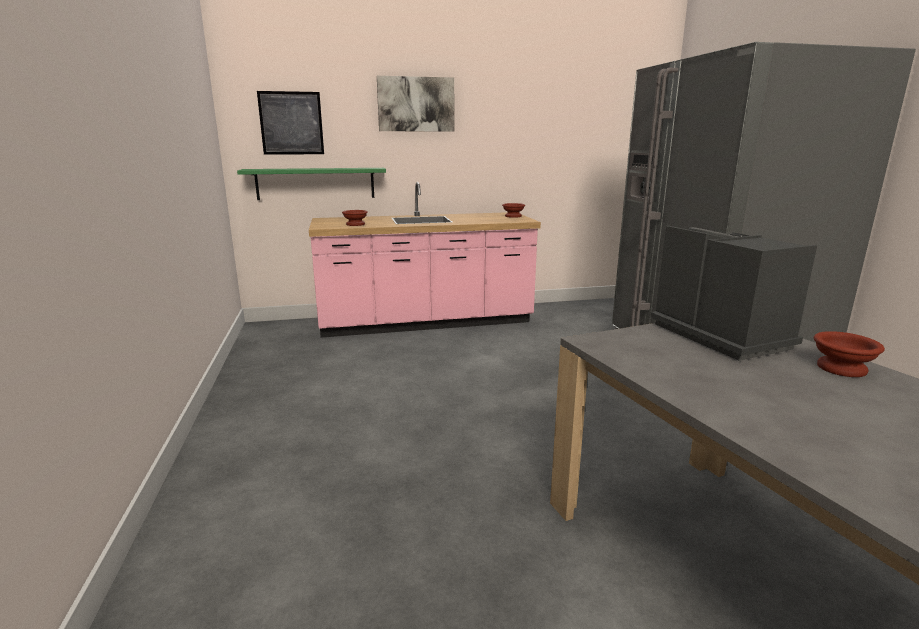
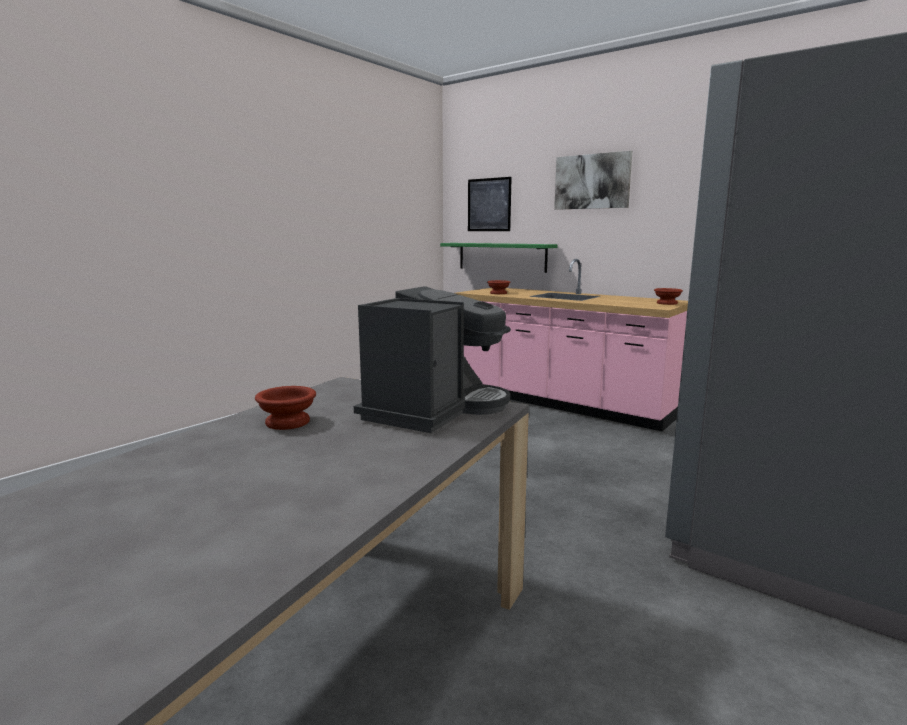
camera: 50 degrees right, 5 degrees down
(841, 368) = (403, 454): brown bowl -> brown bowl (289, 422)

